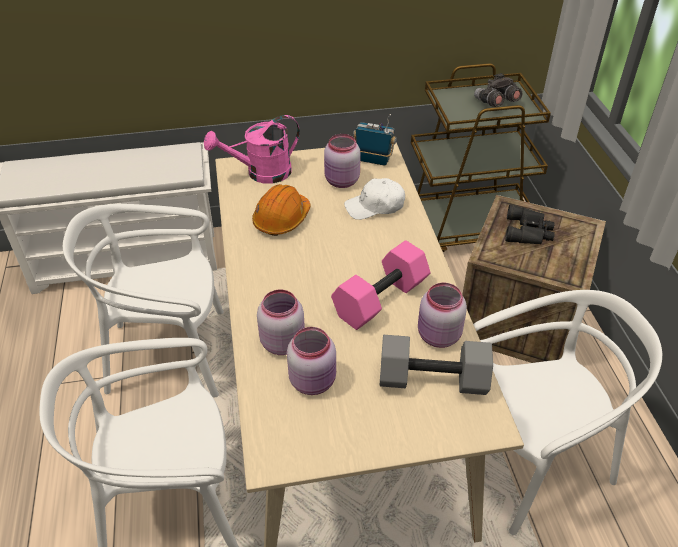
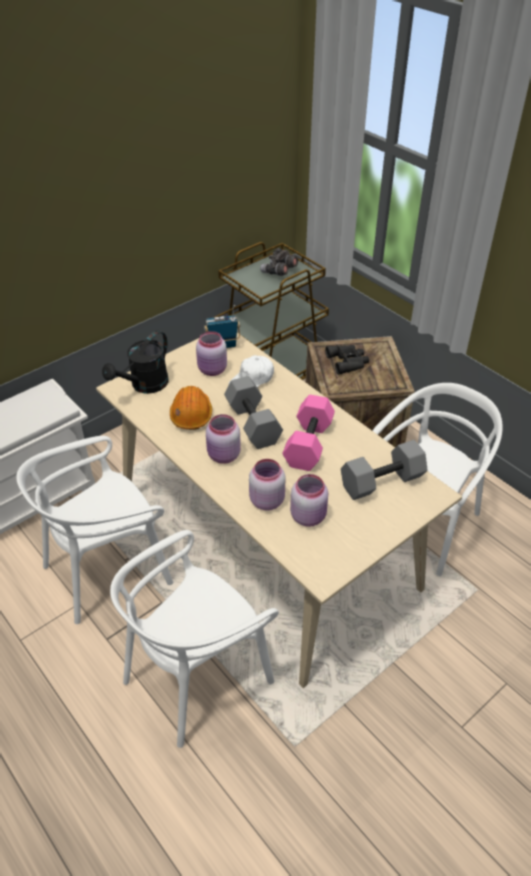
camera: 30 degrees left, 0 degrees up
(261, 173) = (144, 386): pink watering can -> black watering can
(339, 253) = (254, 424): none -> grey dumbbell
(438, 336) = (364, 453): pink jar -> pink jar (223, 456)

